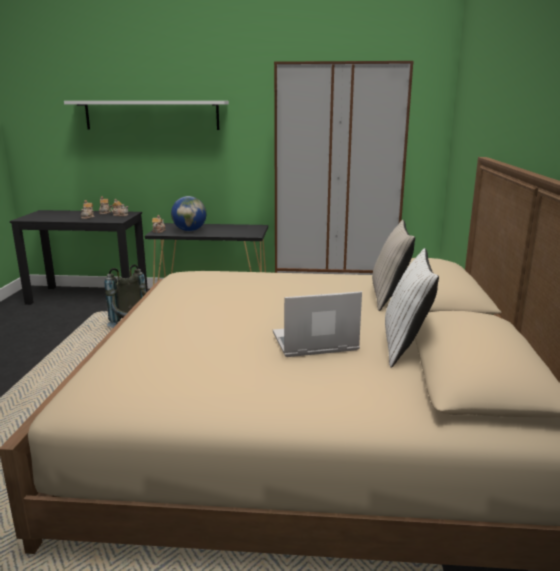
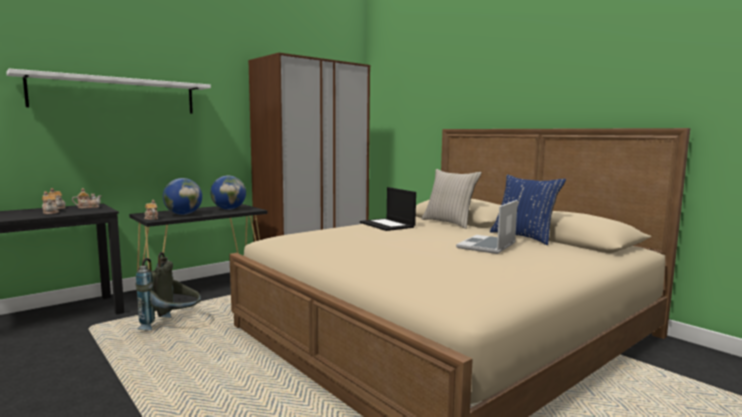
camera: 45 degrees left, 10 degrees down
(236, 230) = (228, 209): none -> globe
(312, 282) = (387, 225): none -> laptop
(405, 345) = (524, 237): white pillow -> blue pillow

